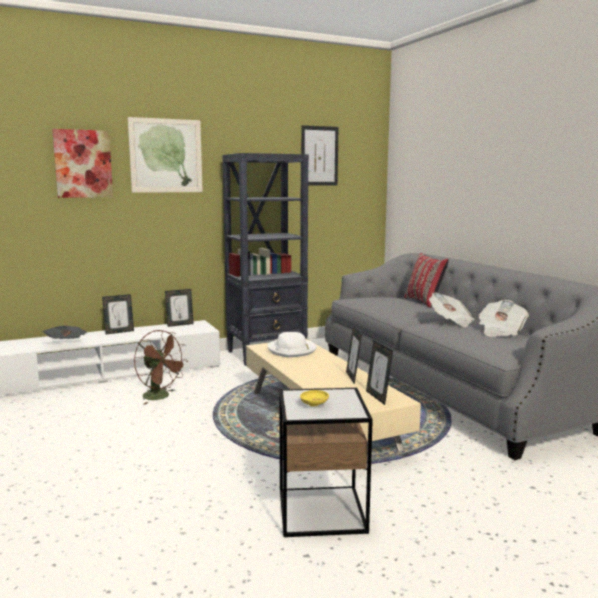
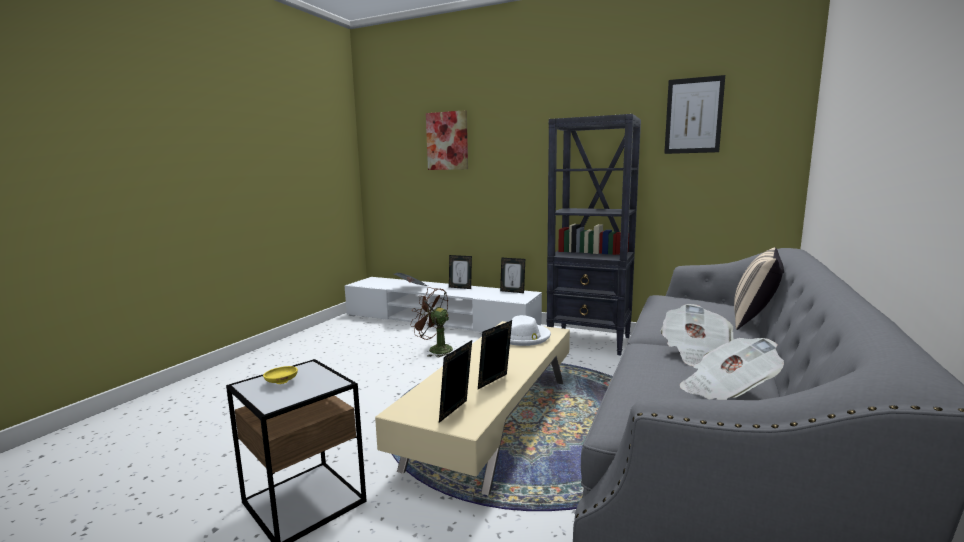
camera: 50 degrees right, 0 degrees up
(161, 397) = (435, 349): brown fan -> brown fan turned 120 degrees clockwise
(166, 156) = (513, 129): picture -> none
(425, 302) = (754, 321): red pillow -> beige pillow

